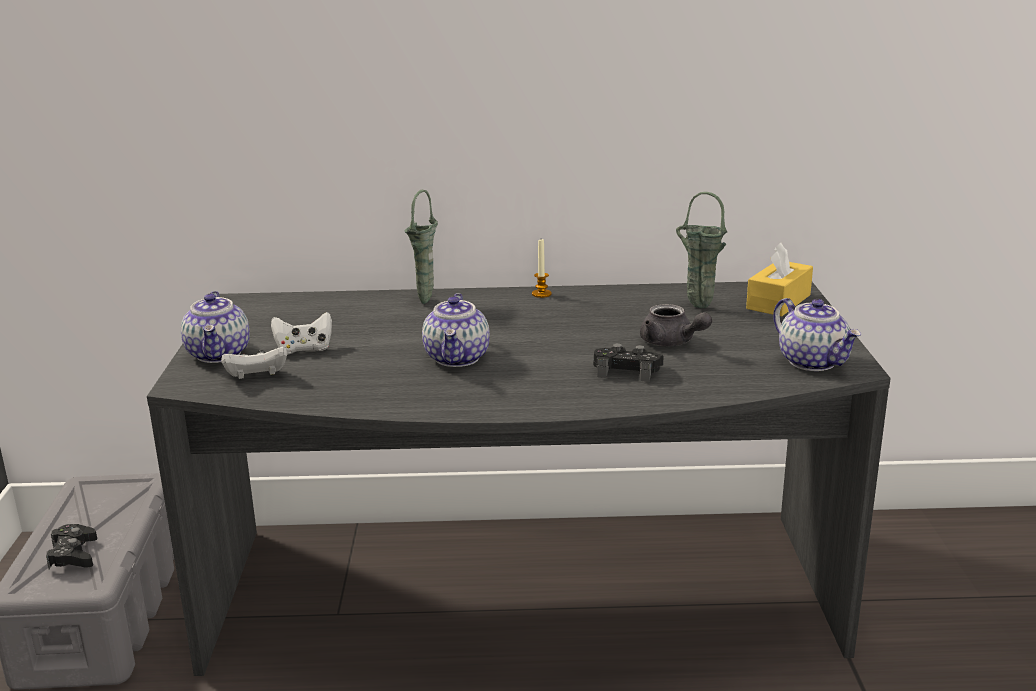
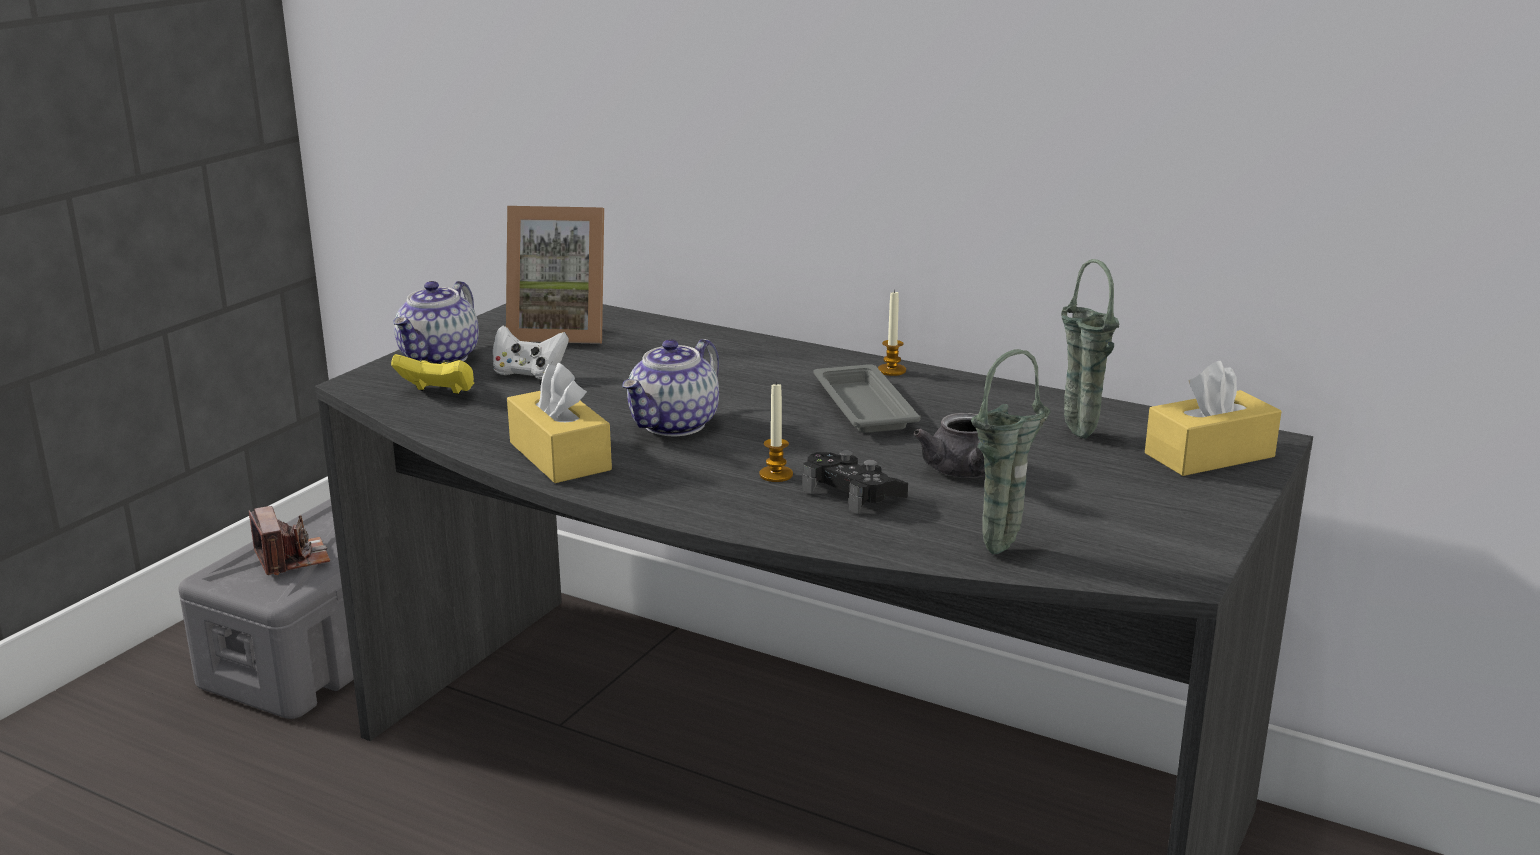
camera: 30 degrees right, 0 degrees up
(73, 555) = (292, 558): black game controller -> camera
(257, 378) = (438, 393): white game controller -> yellow game controller
(283, 317) = (560, 332): none -> picture frame
(412, 396) = (560, 456): none -> yellow tissue box
(427, 301) = (741, 348): green vase -> green vase (1003, 549)
(556, 319) = (863, 406): none -> grey tray
(567, 372) = (776, 475): none -> candle
(813, 362) = (1130, 550): teapot -> none

